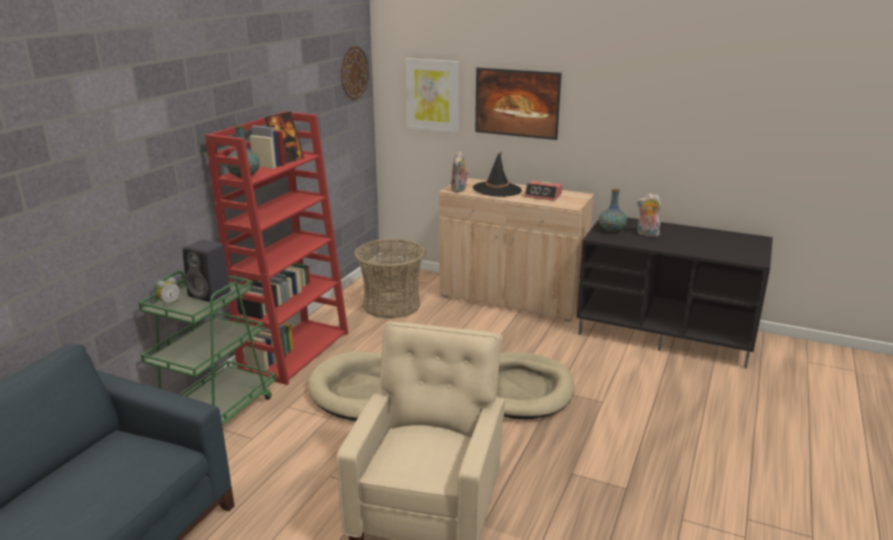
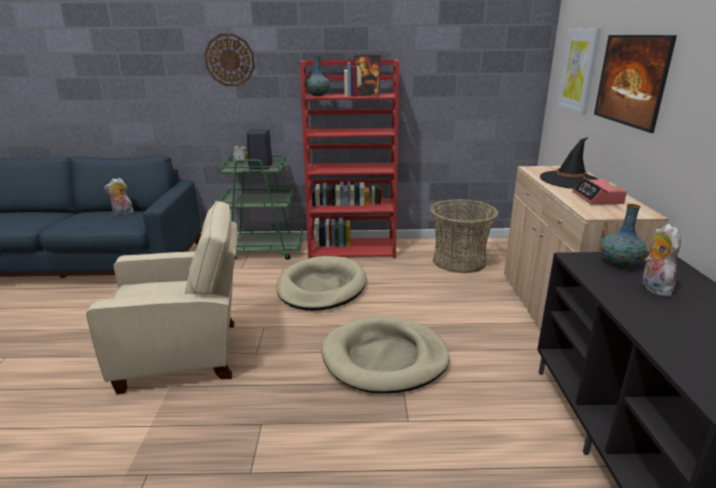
camera: 65 degrees right, 0 degrees up
(354, 73) = (517, 42): wall clock -> wall clock (230, 60)
(459, 190) = (536, 170): plush toy -> plush toy (122, 213)

